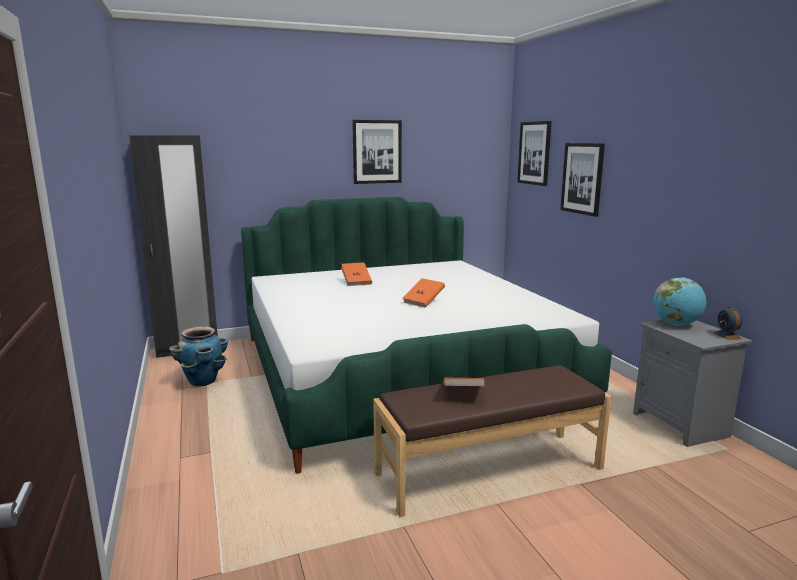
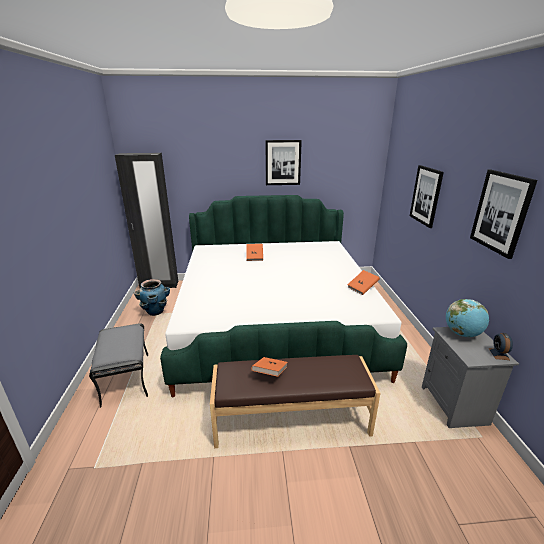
camera: 15 degrees right, 10 degrees up
(204, 463) = (125, 378): none -> grey ottoman
(423, 301) = (286, 283): orange book -> orange book (362, 288)
(534, 153) = (400, 167): picture -> picture (501, 212)

